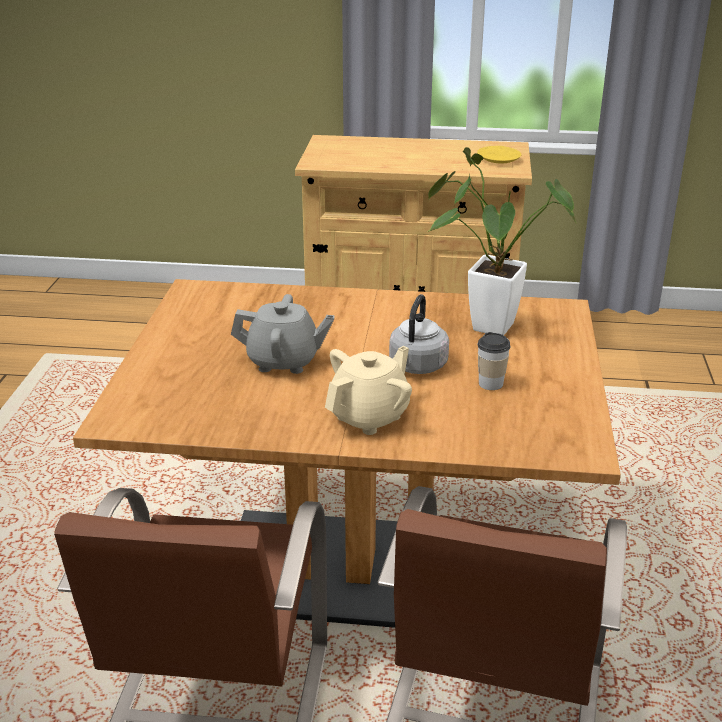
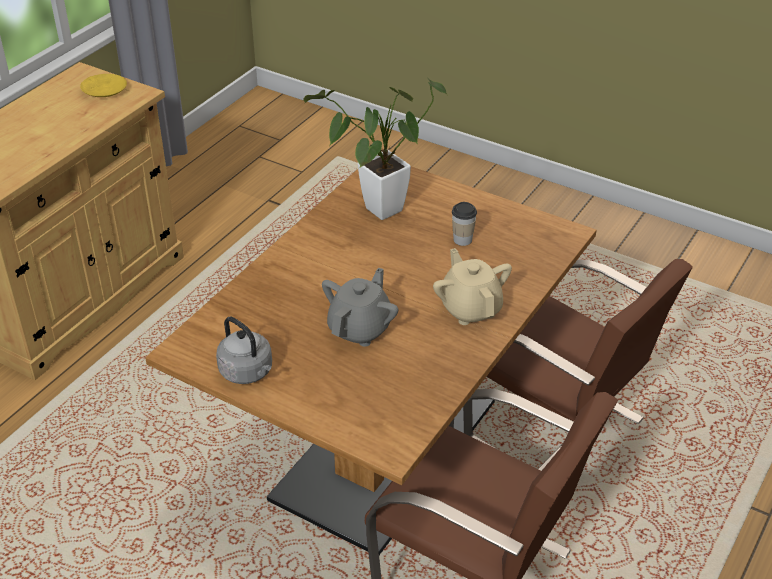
camera: 65 degrees left, 10 degrees up
(417, 367) = (416, 264): grey kettle -> grey kettle (248, 372)

